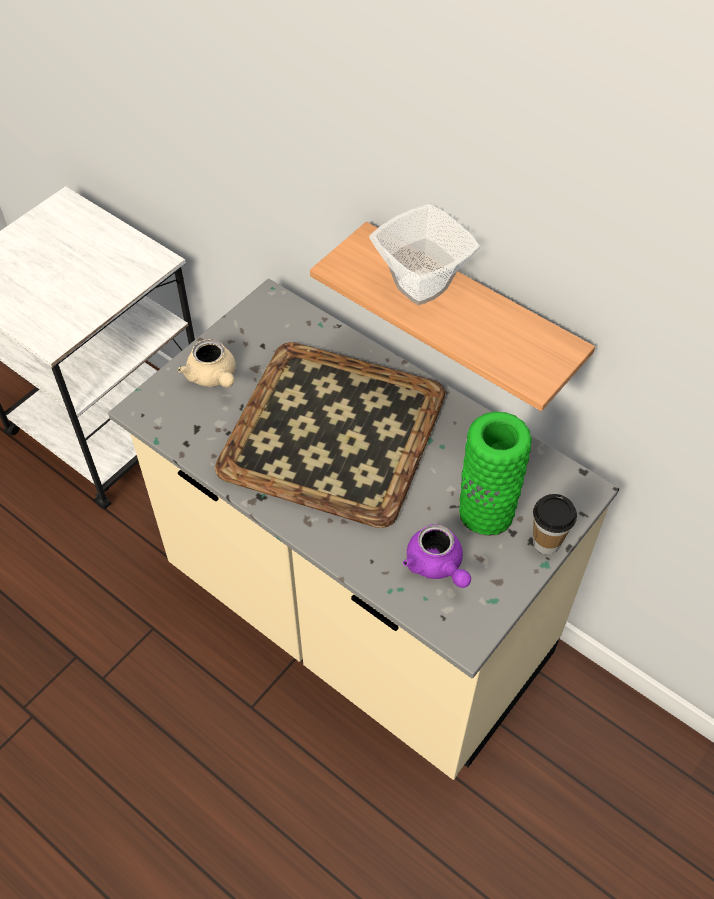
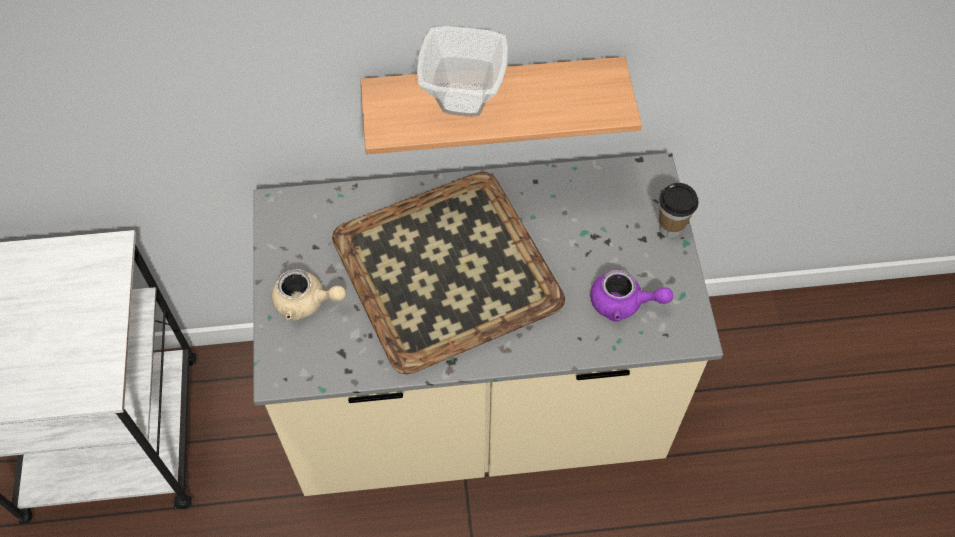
camera: 45 degrees left, 5 degrees up
(485, 512) = (612, 239): green vase -> none

